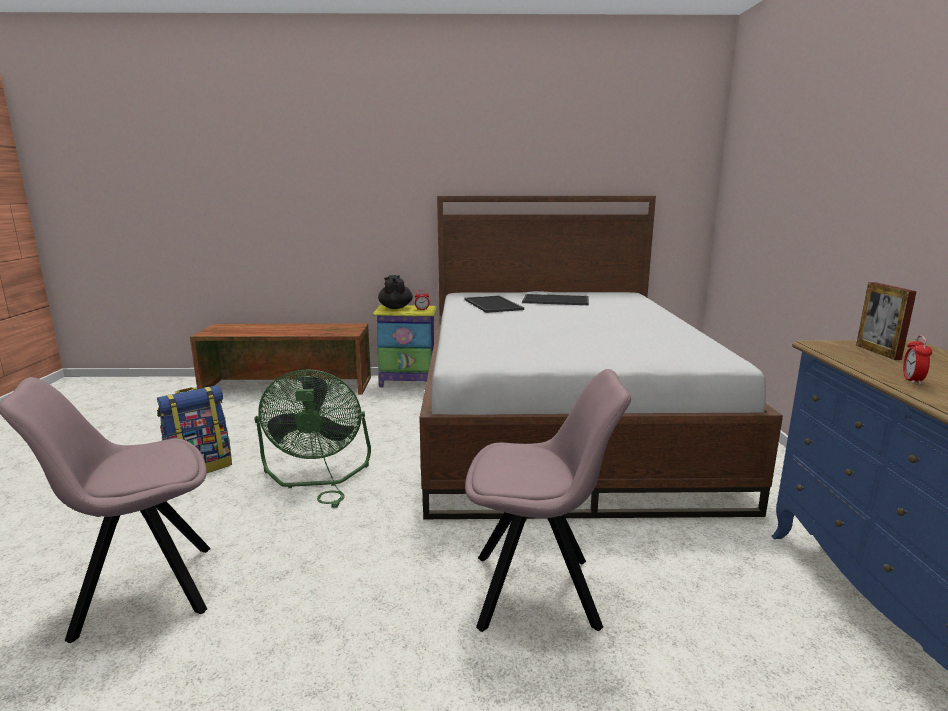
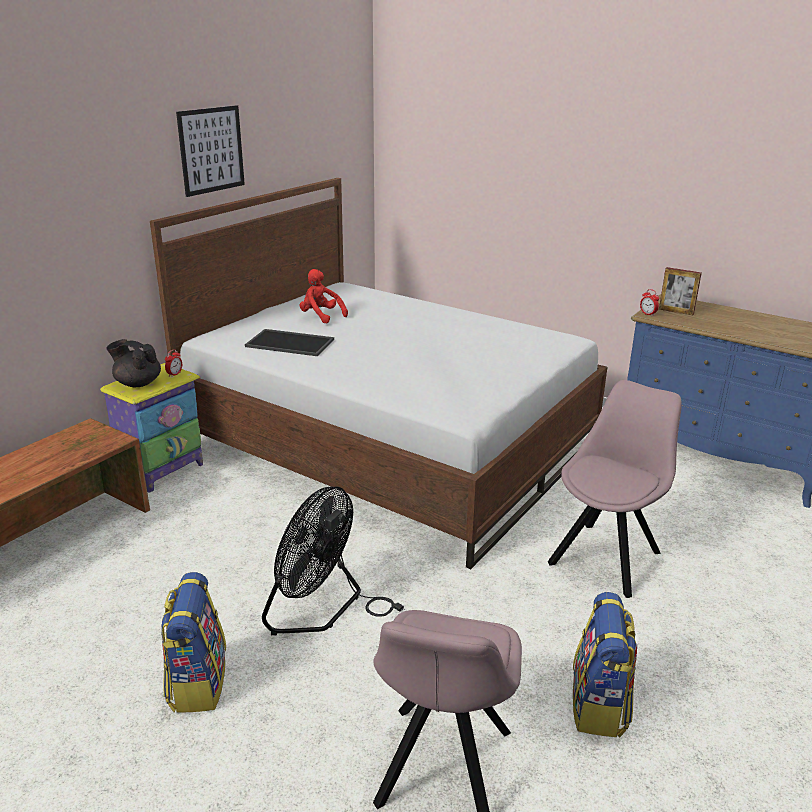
camera: 55 degrees left, 10 degrees up
(269, 663) = (599, 706): none -> backpack
(318, 478) = (331, 603): green fan -> black fan
(508, 152) = (211, 150): none -> picture
(556, 300) = (321, 316): tray -> red plush toy
(912, 380) = (729, 329): alarm clock -> alarm clock (648, 314)

